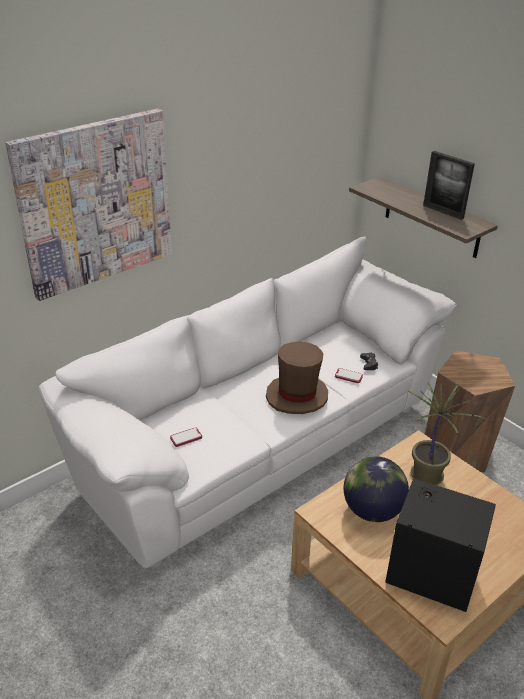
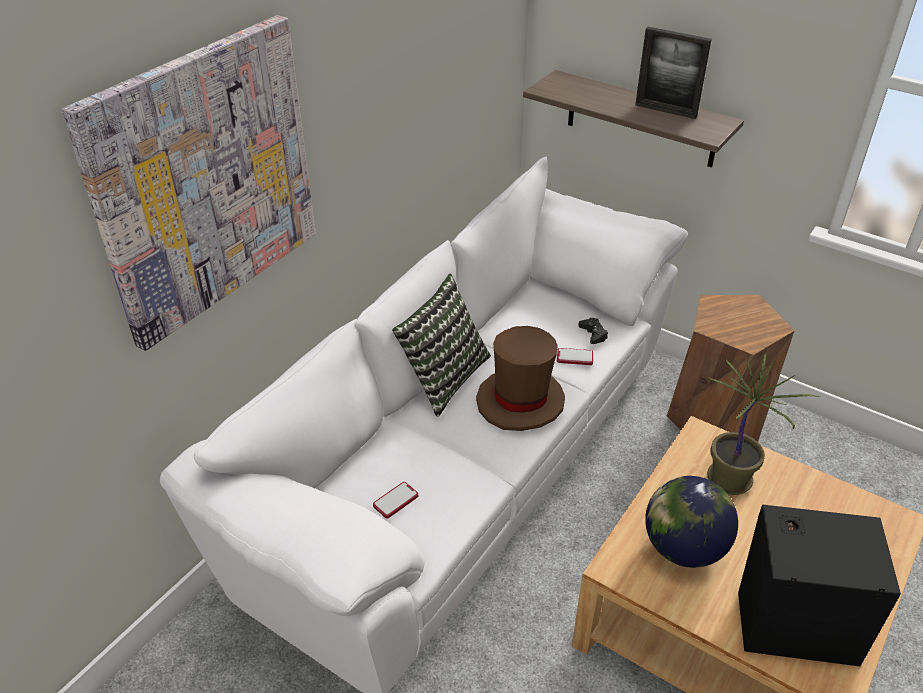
camera: 15 degrees left, 5 degrees up
(251, 371) = (443, 377): none -> pillow

